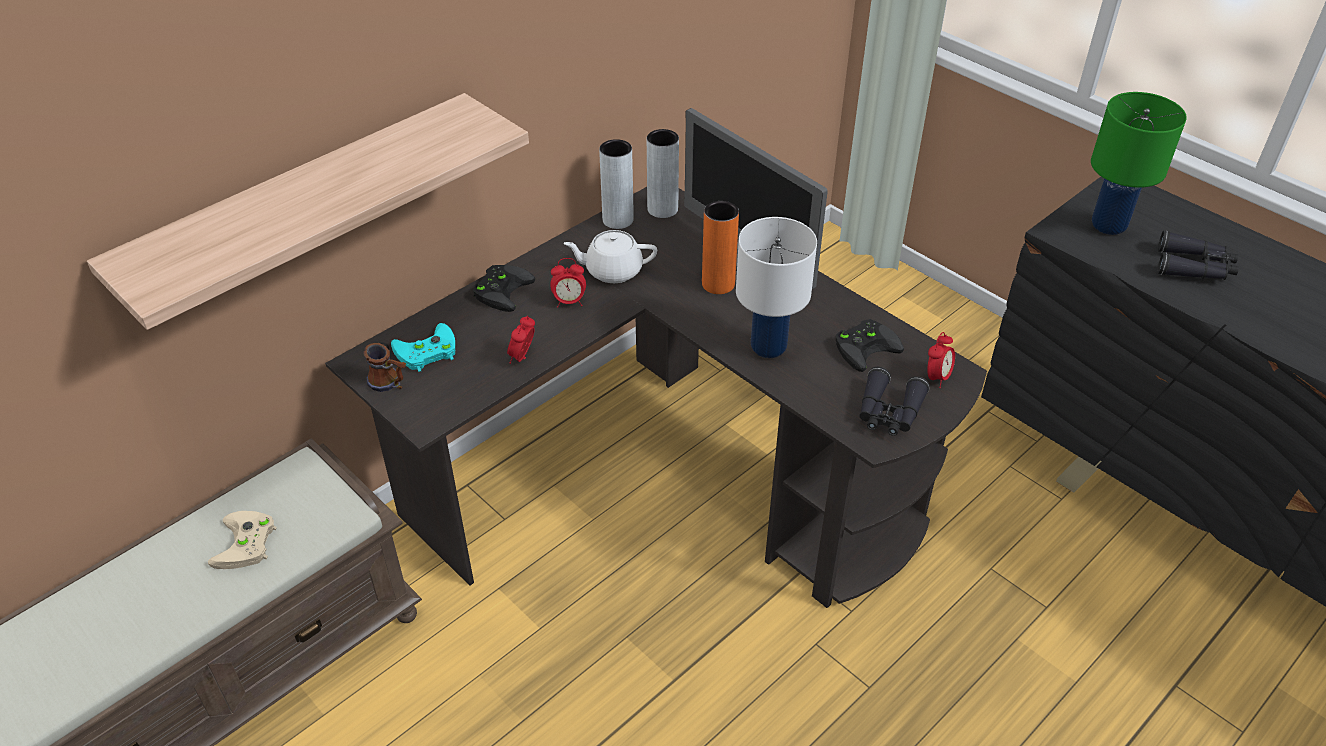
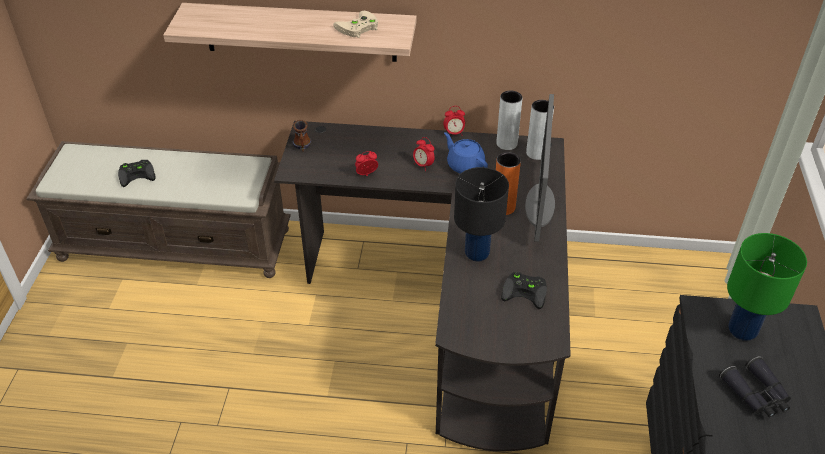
camera: 50 degrees right, 0 degrees up
(246, 545) = (200, 178): beige game controller -> beige game controller (357, 28)
(425, 352) = (333, 143): turquoise game controller -> none
(501, 289) = (404, 139): black game controller -> black game controller (138, 174)
(612, 270) = (465, 165): white teapot -> blue teapot
(766, 347) = (476, 253): white table lamp -> black table lamp
(889, 412) = (483, 329): black binoculars -> none
(937, 377) = (536, 335): alarm clock -> alarm clock (454, 133)

